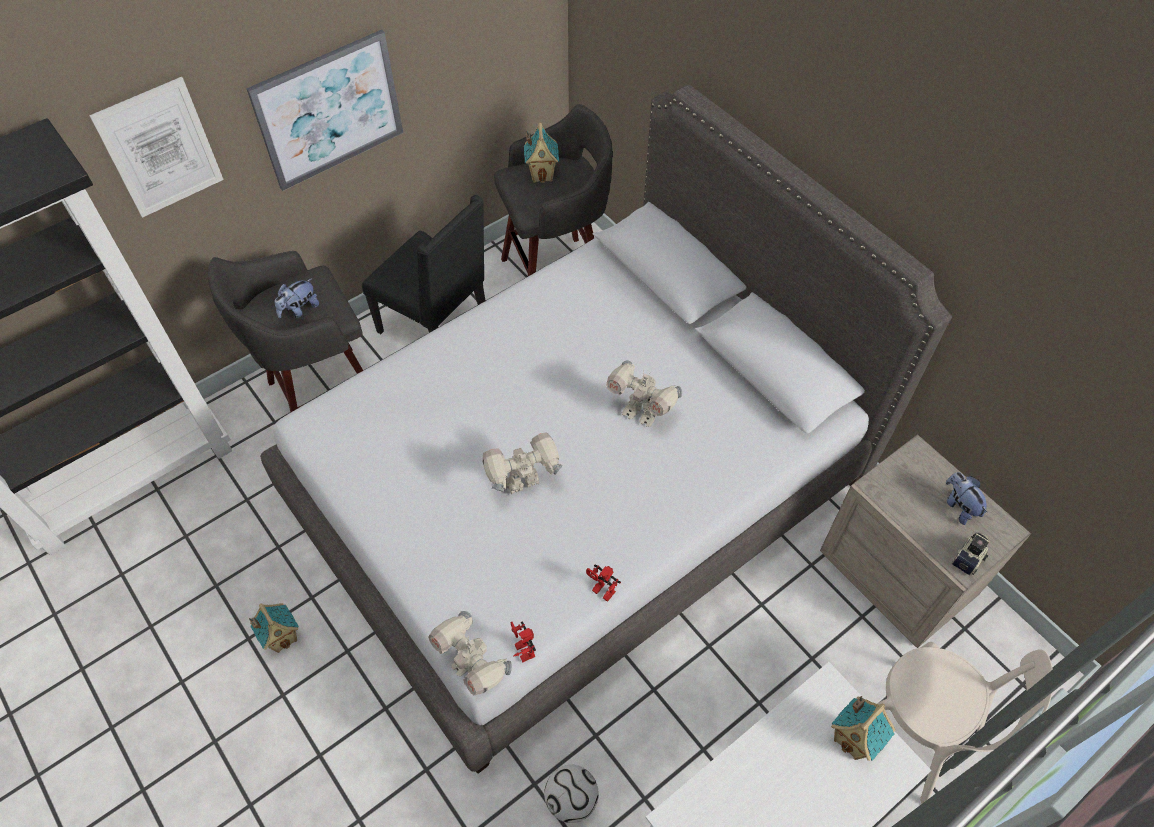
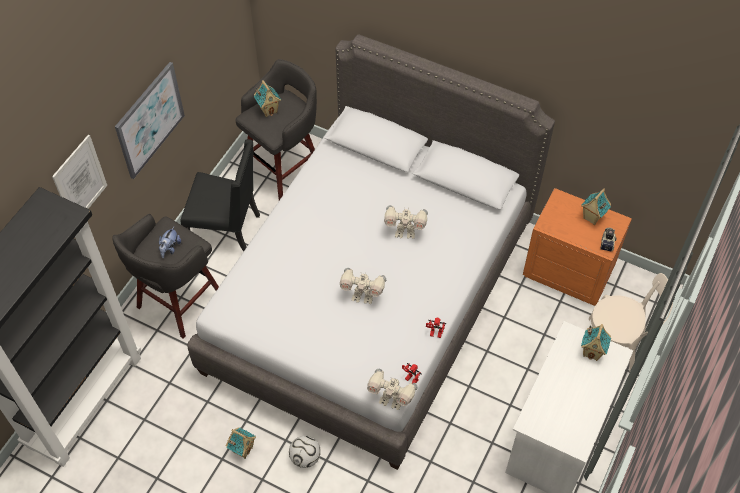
camera: 25 degrees left, 0 degrees up
(523, 484) = (362, 296): toy robot -> toy robot turned 120 degrees counterclockwise
(571, 799) = (454, 460): football -> football (305, 457)
(897, 575) = (568, 271): beige nightstand -> orange nightstand
(959, 506) = (591, 218): plush toy -> toy house

